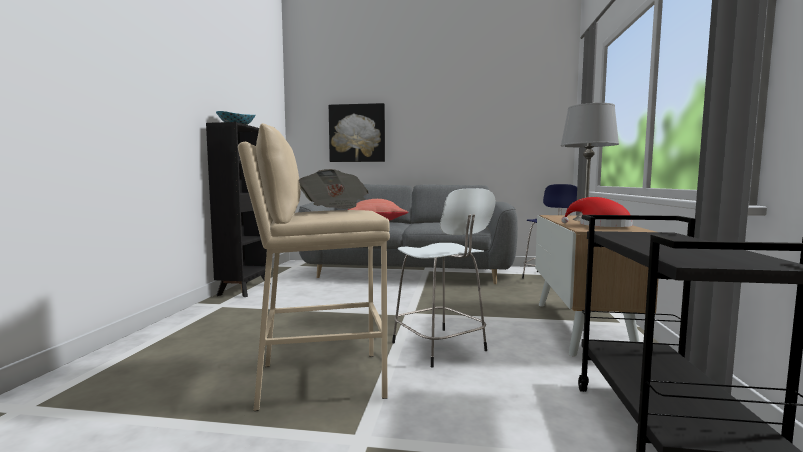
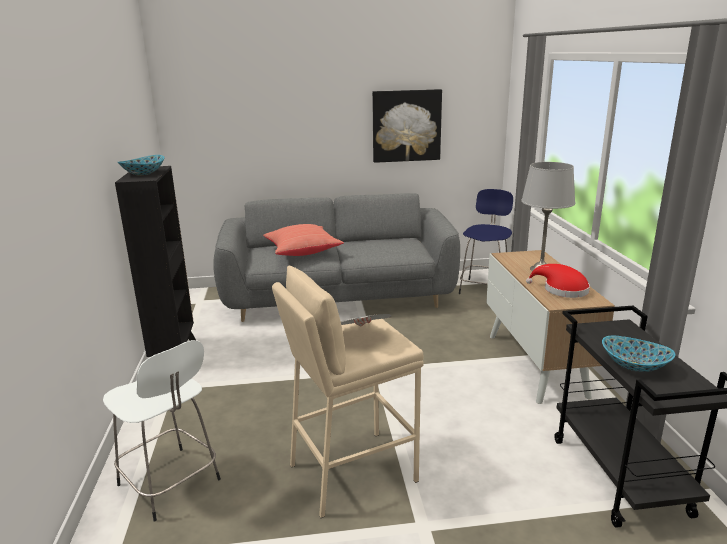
camera: 15 degrees left, 15 degrees up
(357, 133) = (256, 132): picture -> picture (406, 126)
(440, 348) = (430, 413): white stool -> white stool (171, 484)
(662, 247) = (634, 366): none -> bowl

